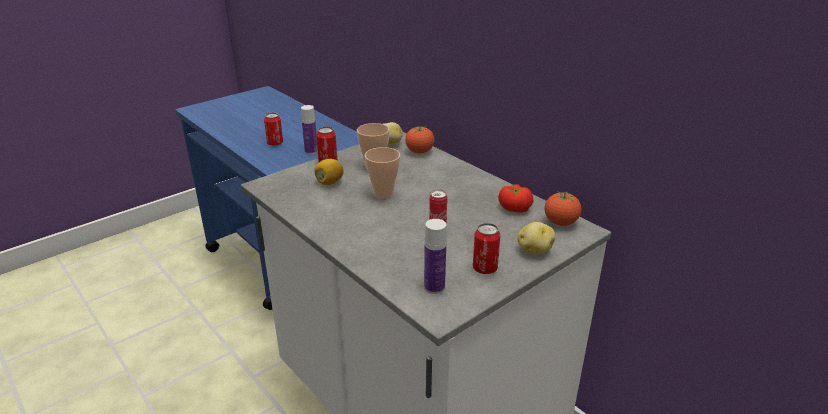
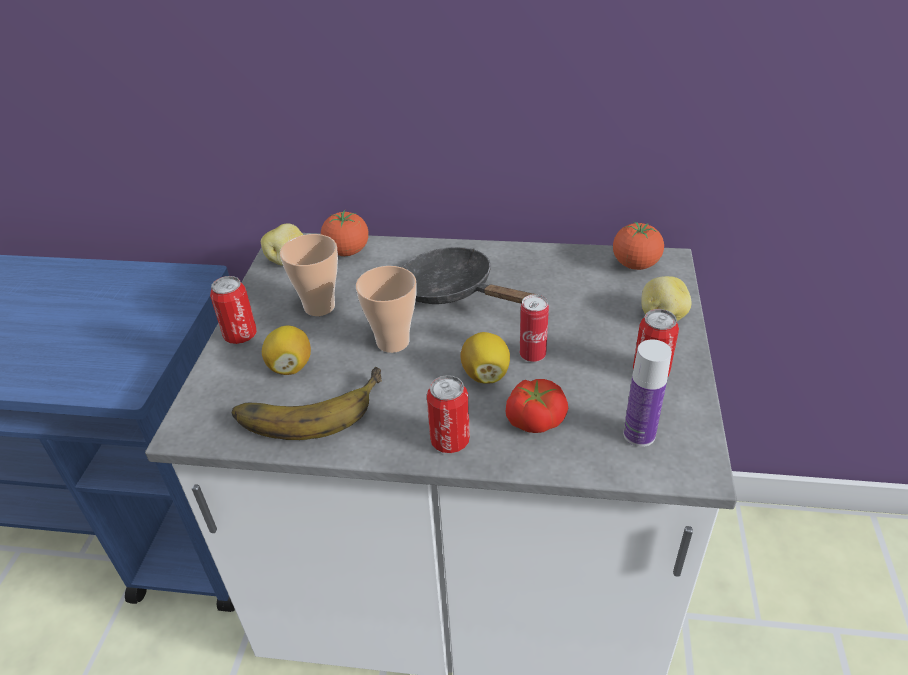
camera: 40 degrees left, 10 degrees up
(275, 143) = (52, 346): can -> can (450, 441)
(311, 151) = (136, 329): bottle -> none
(315, 199) = (308, 405): none -> banana
(403, 226) = (485, 374): none -> lemon
(442, 189) = (453, 291): none -> black frying pan
(515, 208) = (566, 272): tomato -> tomato (534, 419)

